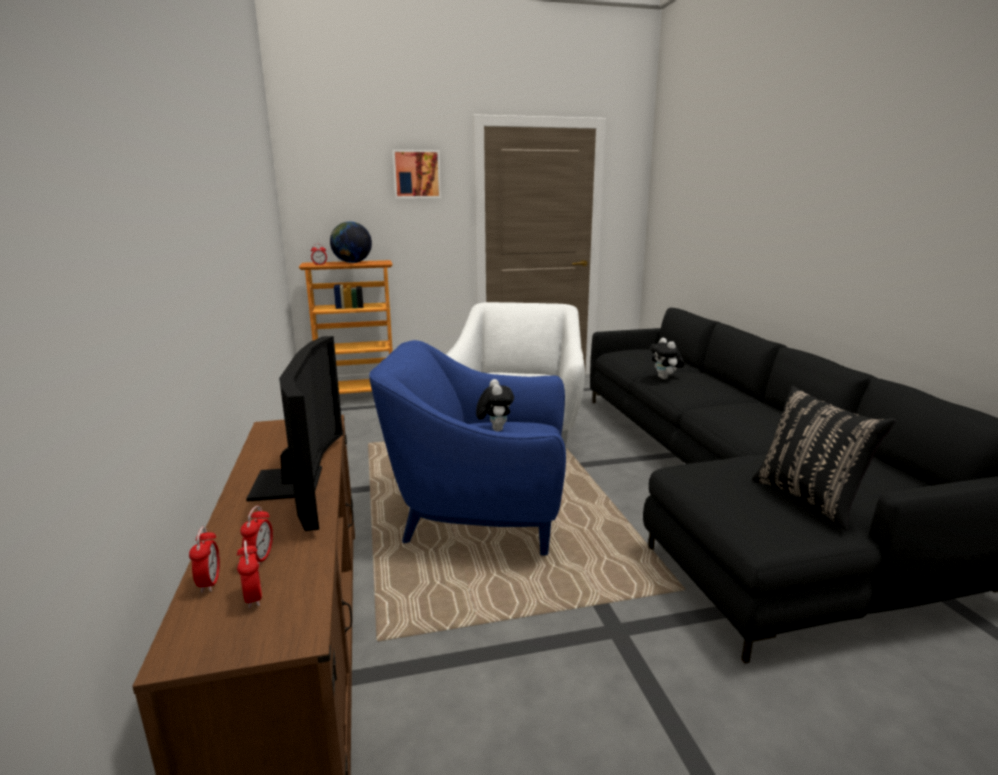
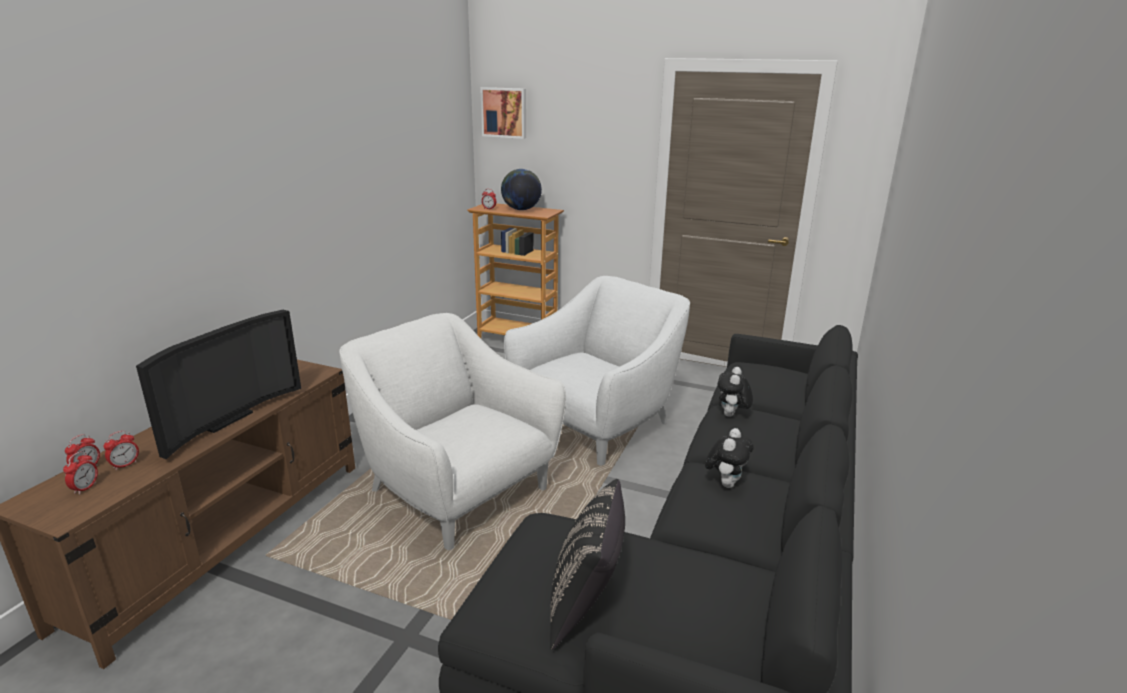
camera: 35 degrees right, 5 degrees up
(416, 174) = (598, 123): picture -> picture (504, 112)
(480, 513) = (455, 490): blue armchair -> white armchair
(494, 429) = (472, 418): plush toy -> plush toy (725, 483)

